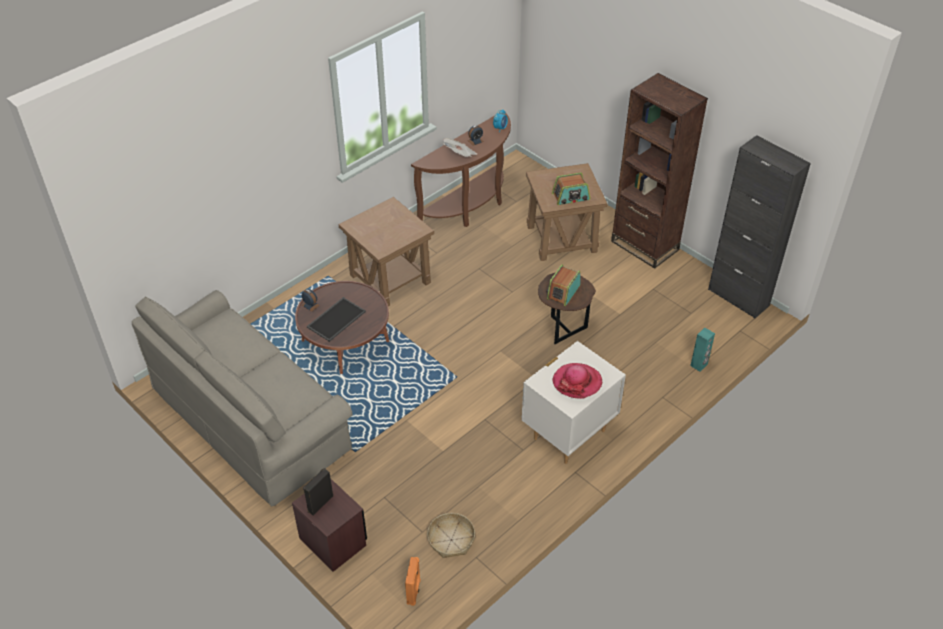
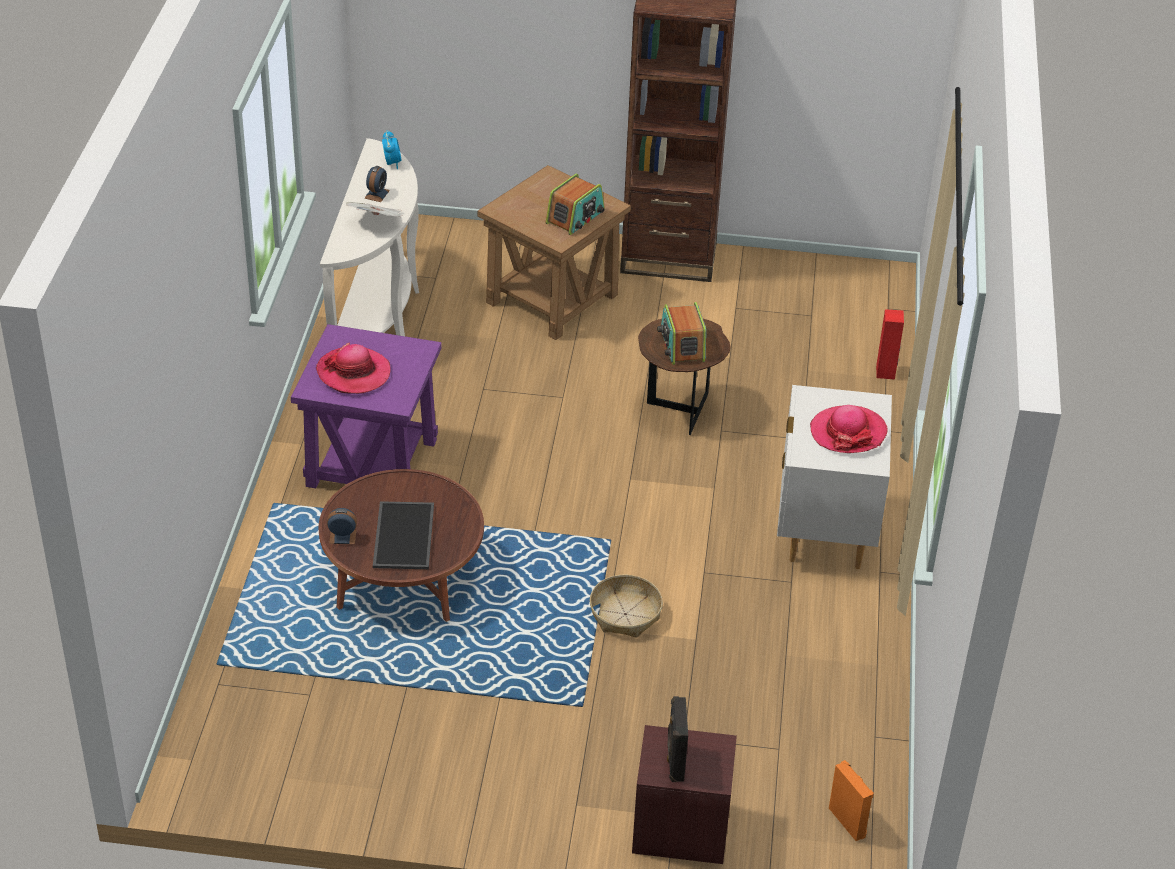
camera: 40 degrees left, 5 degrees down
(251, 417) = (382, 748): grey sofa -> none
(378, 226) = (354, 373): none -> hat
(389, 279) = (370, 463): brown side table -> purple side table
(451, 540) = (824, 736): basket -> basket (625, 614)
(470, 207) = (378, 314): brown console table -> white console table
(699, 365) = (885, 372): turquoise speaker -> red speaker
(738, 297) = (846, 270): black cabinet -> none

